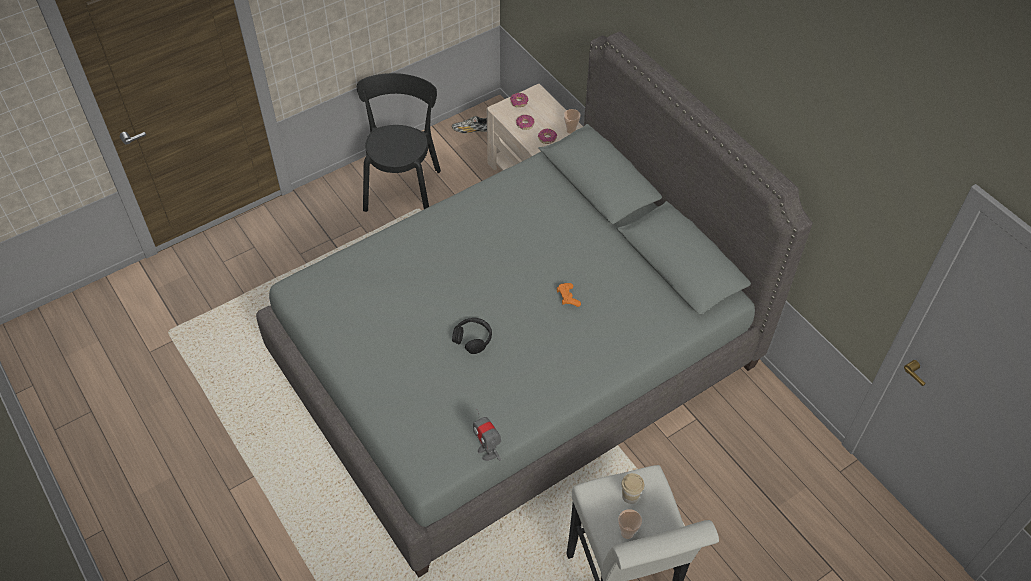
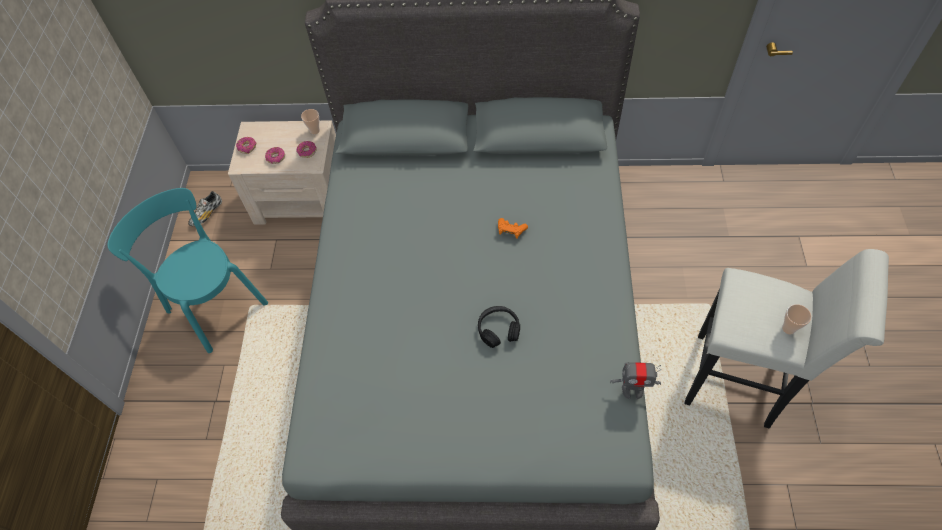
camera: 50 degrees left, 5 degrees up
(403, 187) = (214, 304): black chair -> turquoise chair
(630, 496) = (753, 304): cup -> none

